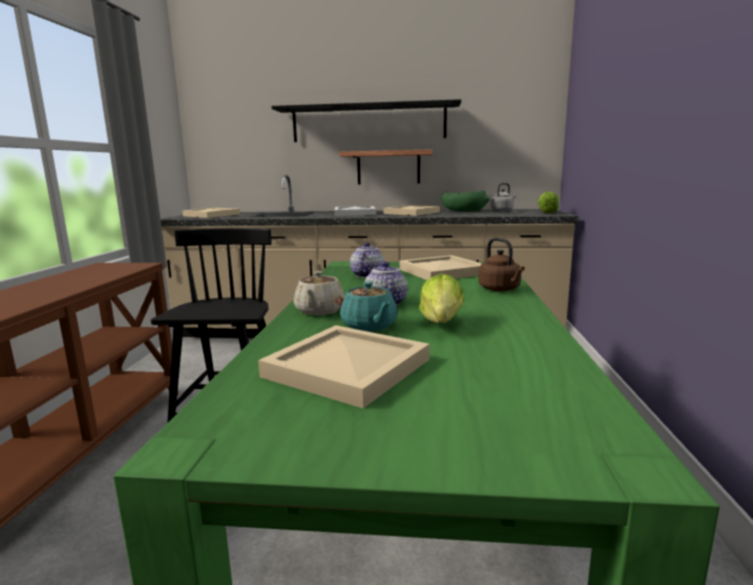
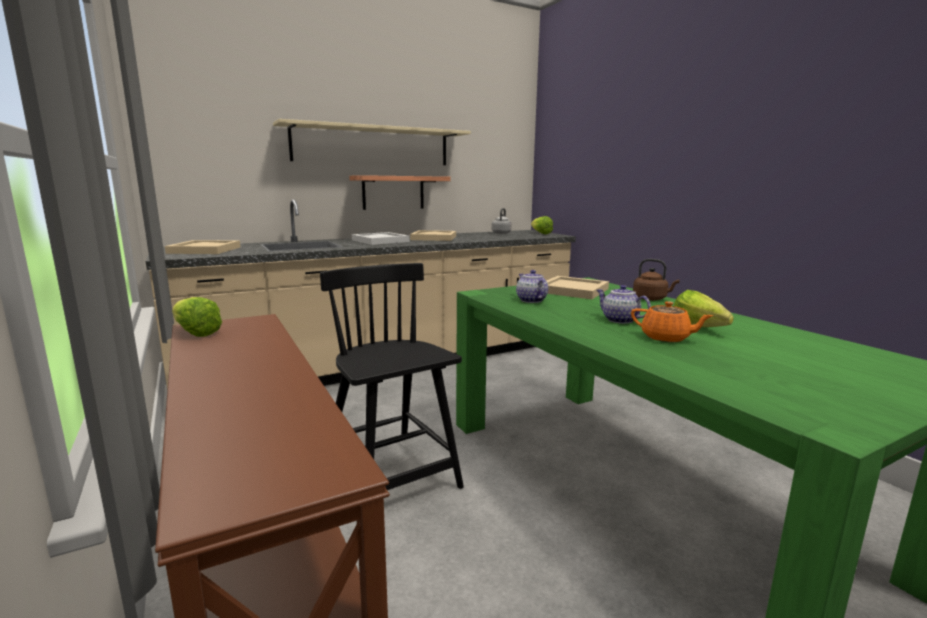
camera: 35 degrees left, 0 degrees up
(90, 267) = (194, 332): none -> lettuce
(319, 311) = (599, 334): beige teapot -> none
(347, 369) = (748, 367): beige tray -> none
(368, 123) = (373, 146): black shelf -> beige shelf
(369, 326) = (666, 338): turquoise teapot -> orange teapot
(463, 211) = (472, 234): green bowl -> none

